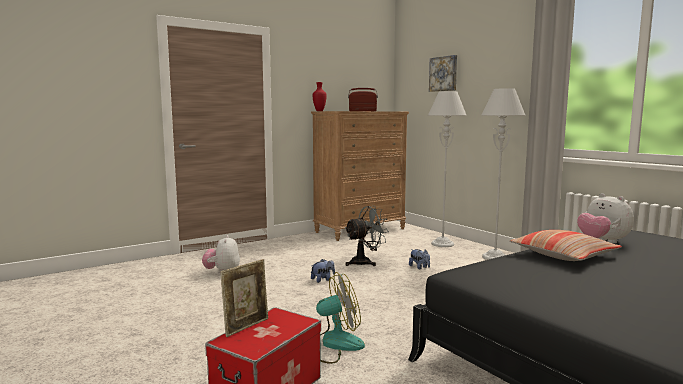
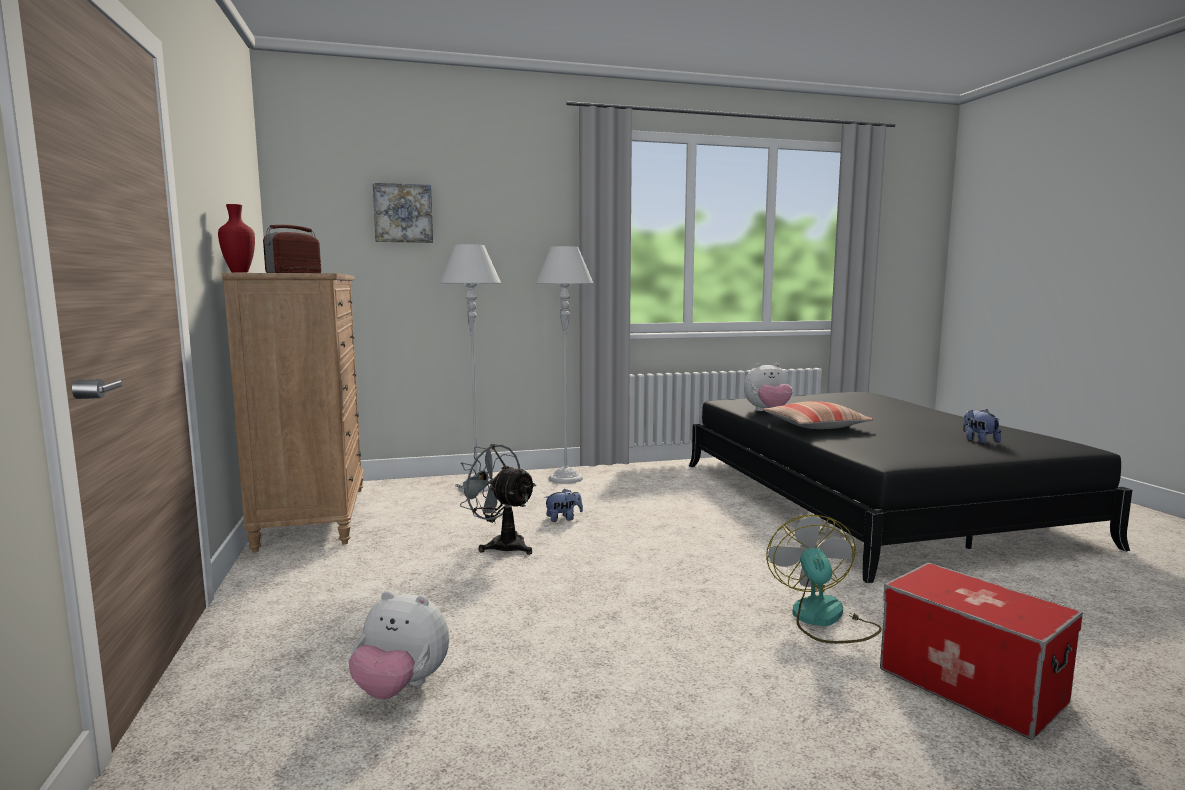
camera: 70 degrees left, 0 degrees up
(246, 326) = (970, 608): picture frame -> none
(323, 279) = (557, 588): plush toy -> plush toy (979, 441)
(365, 262) = (501, 544): grey fan -> grey fan turned 45 degrees counterclockwise

